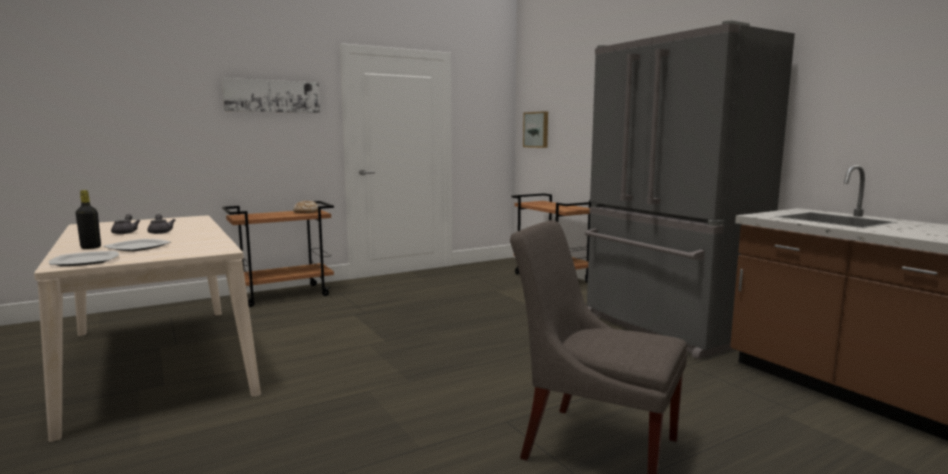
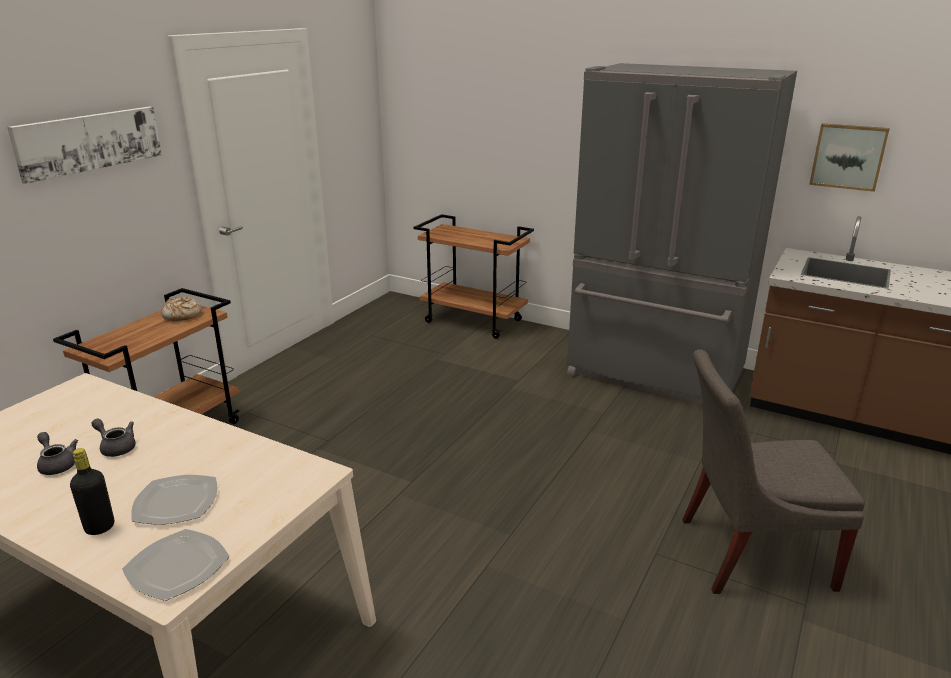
camera: 30 degrees left, 15 degrees up
(536, 129) = (423, 130): picture -> picture (848, 156)

